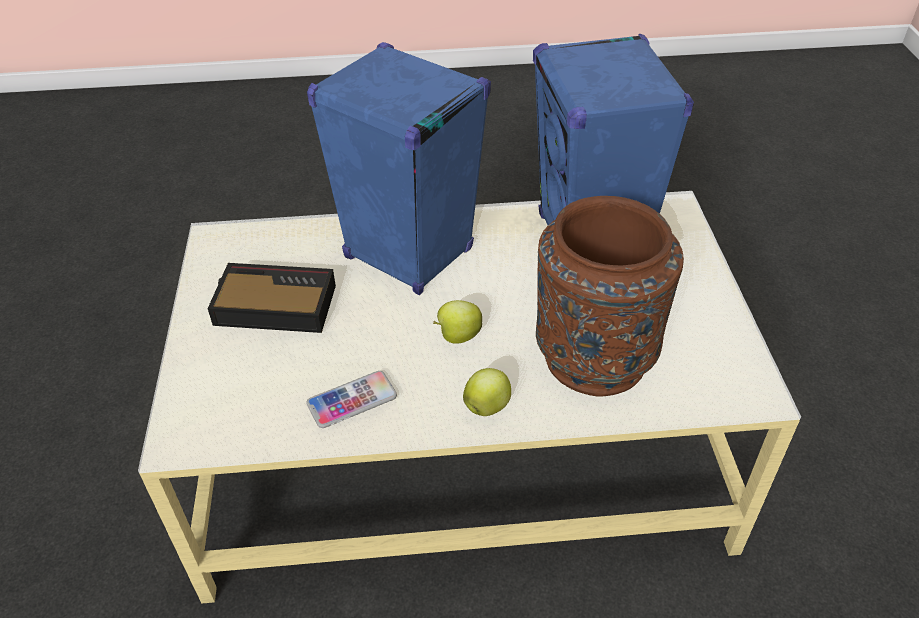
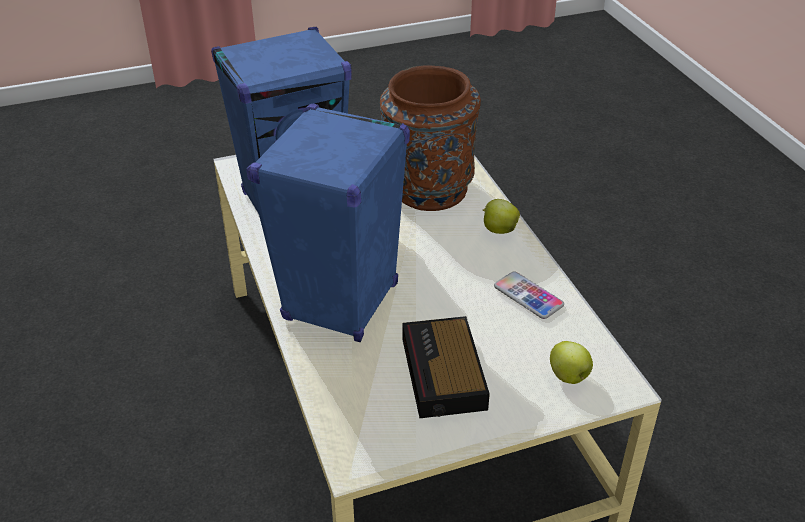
camera: 105 degrees left, 5 degrees down
(457, 336) = (436, 255): apple -> apple (569, 377)

